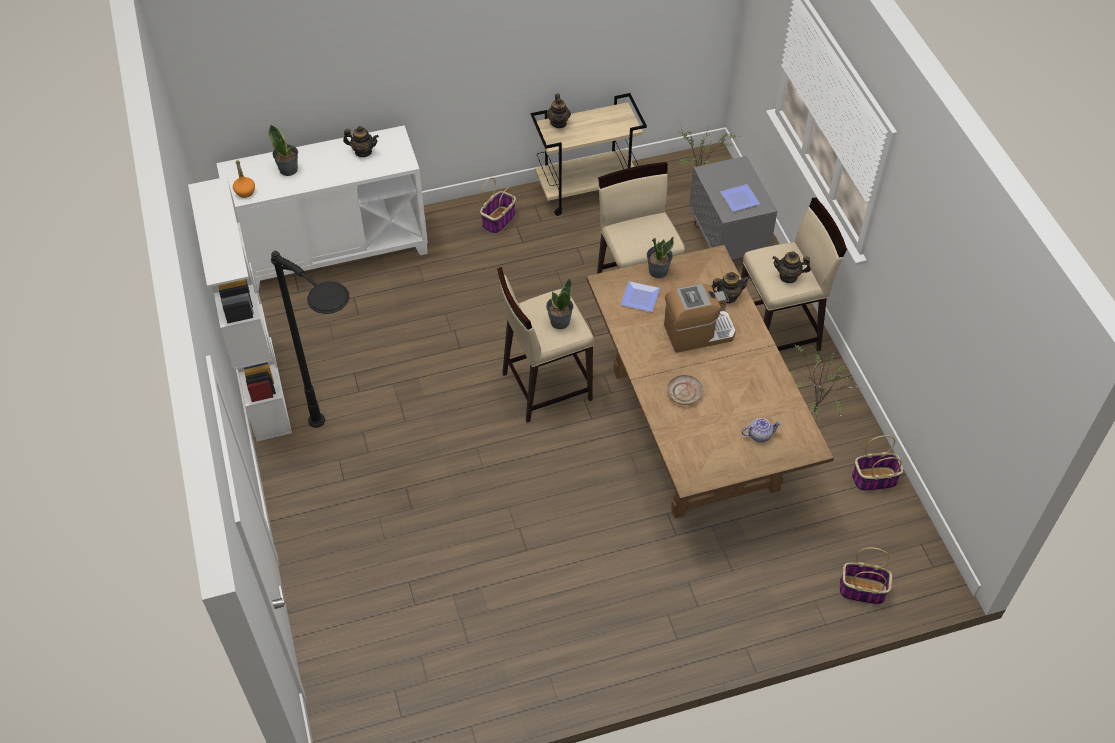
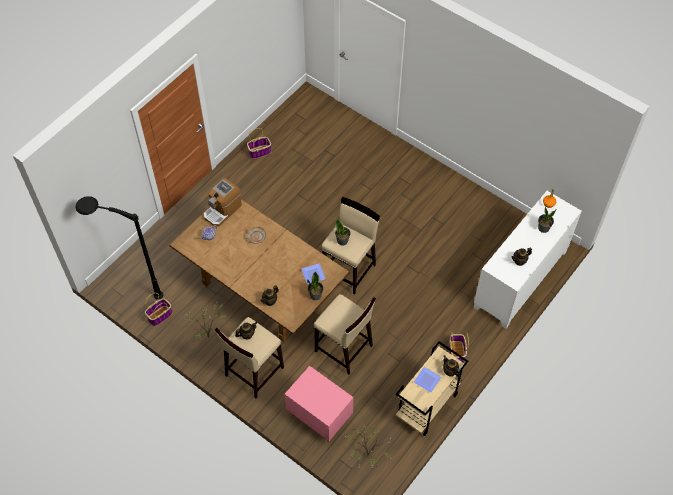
camera: 145 degrees right, 5 degrees up
(263, 388) = (475, 193): white bookcase -> none
(350, 453) = (408, 189): black floor lamp -> black floor lamp (129, 290)
(698, 333) = (271, 271): coffee machine -> coffee machine (222, 210)
(727, 244) = (319, 417): grey nightstand -> pink nightstand
(738, 199) = (312, 388): plate -> plate (428, 380)
(861, 590) = (140, 258): basket -> basket (260, 152)

